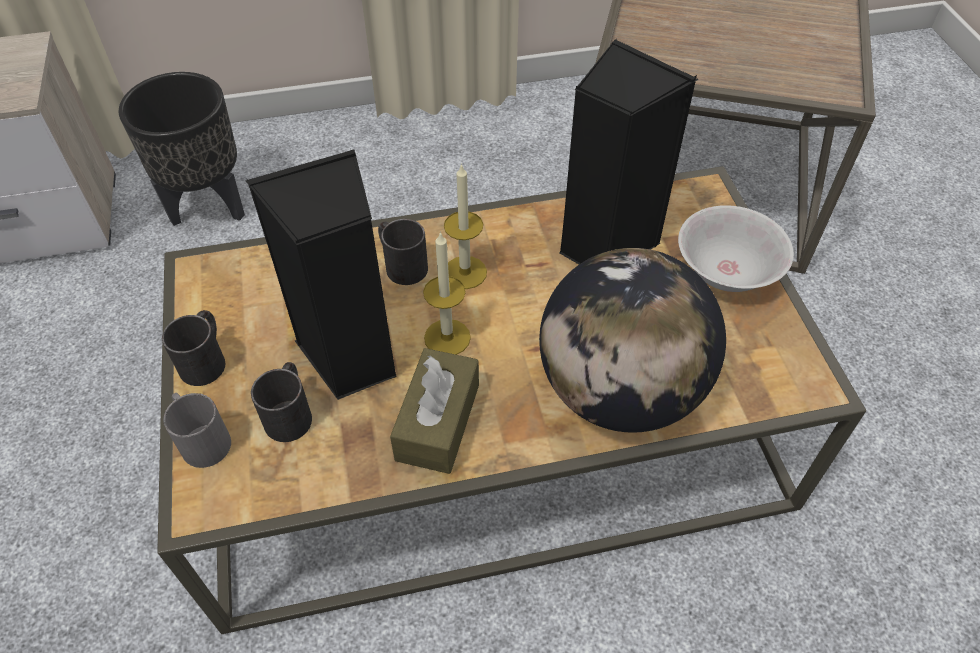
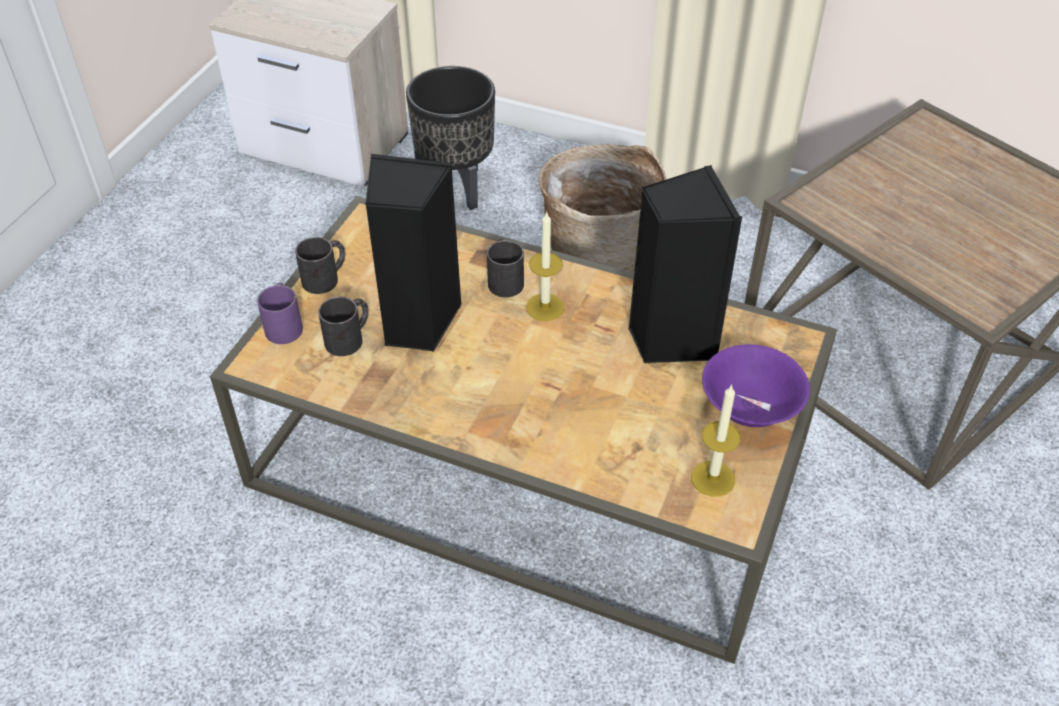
camera: 35 degrees right, 5 degrees down
(201, 438) = (284, 324): grey mug -> purple mug
(391, 202) = (599, 250): none -> basket
(438, 422) = (436, 394): brown tissue box -> none
(447, 337) = (491, 344): candle -> candle (713, 478)
(619, 391) = (580, 443): globe -> none
(726, 273) = (750, 409): white bowl -> purple bowl

